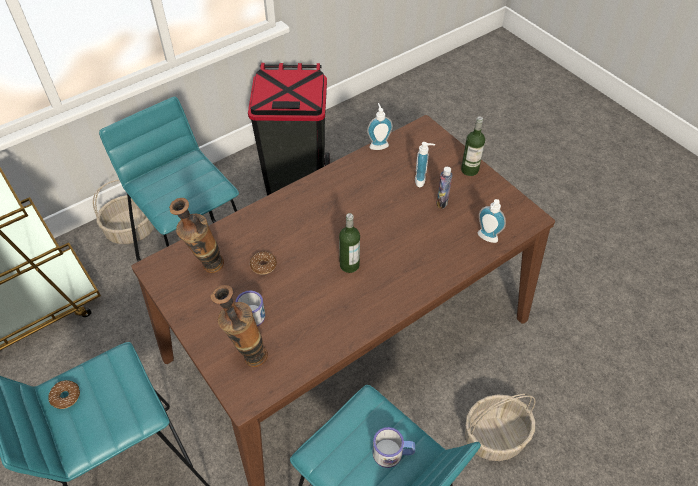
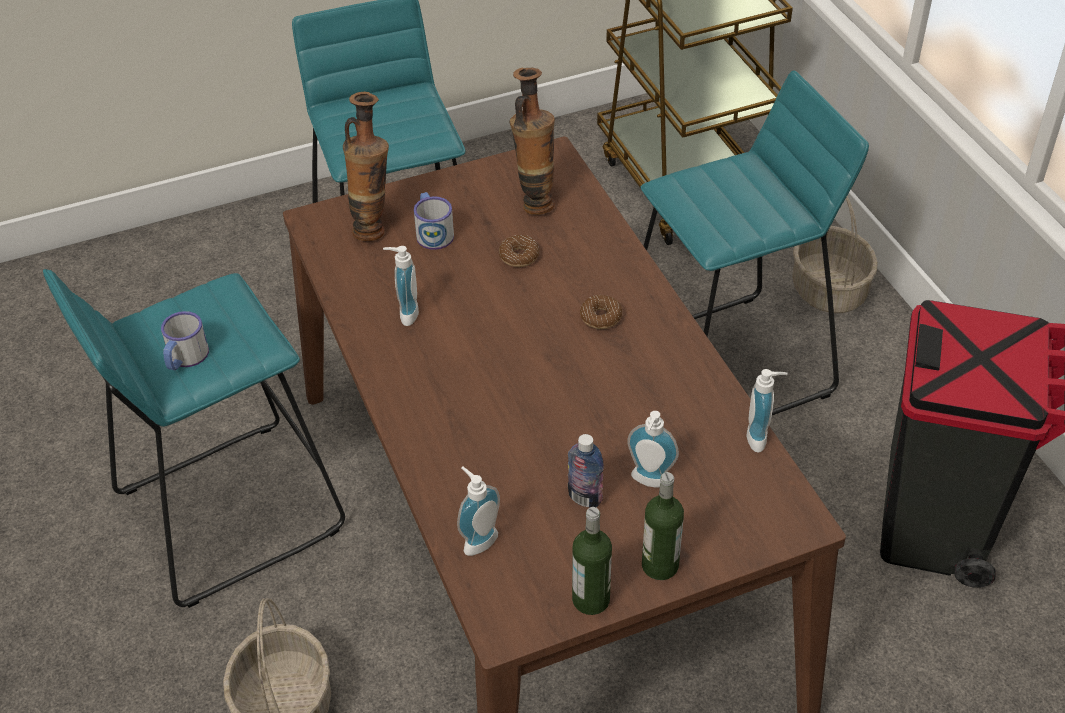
camera: 105 degrees right, 5 degrees down
(65, 397) = (403, 100): donut -> donut (600, 317)
(330, 314) = (405, 313): none -> soap dispenser
(349, 265) = (485, 348): bottle -> bottle (591, 599)

